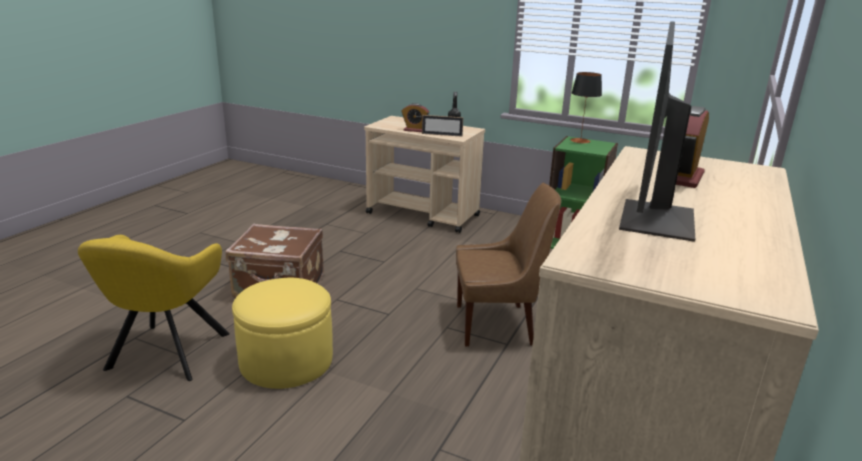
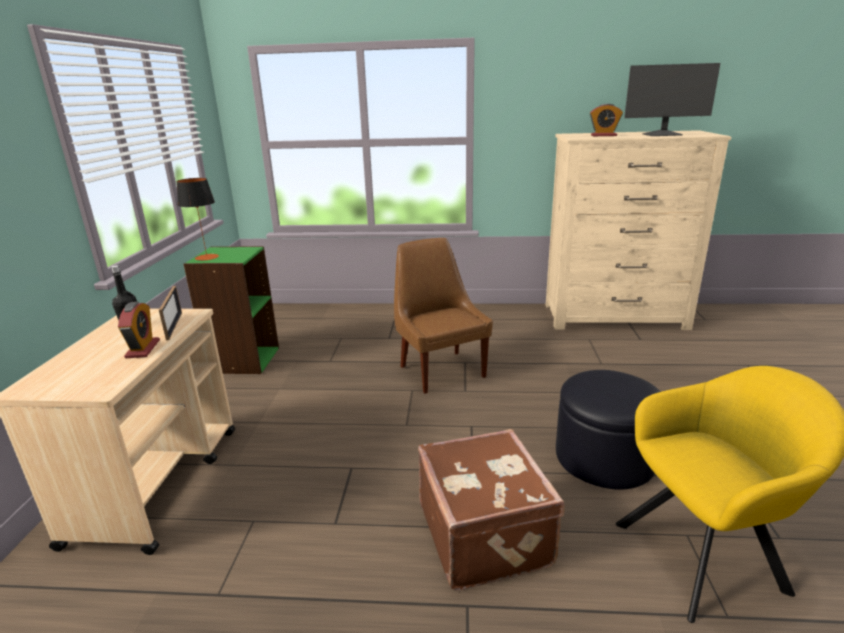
camera: 110 degrees left, 0 degrees up
(287, 360) = (604, 457): yellow ottoman -> black ottoman

